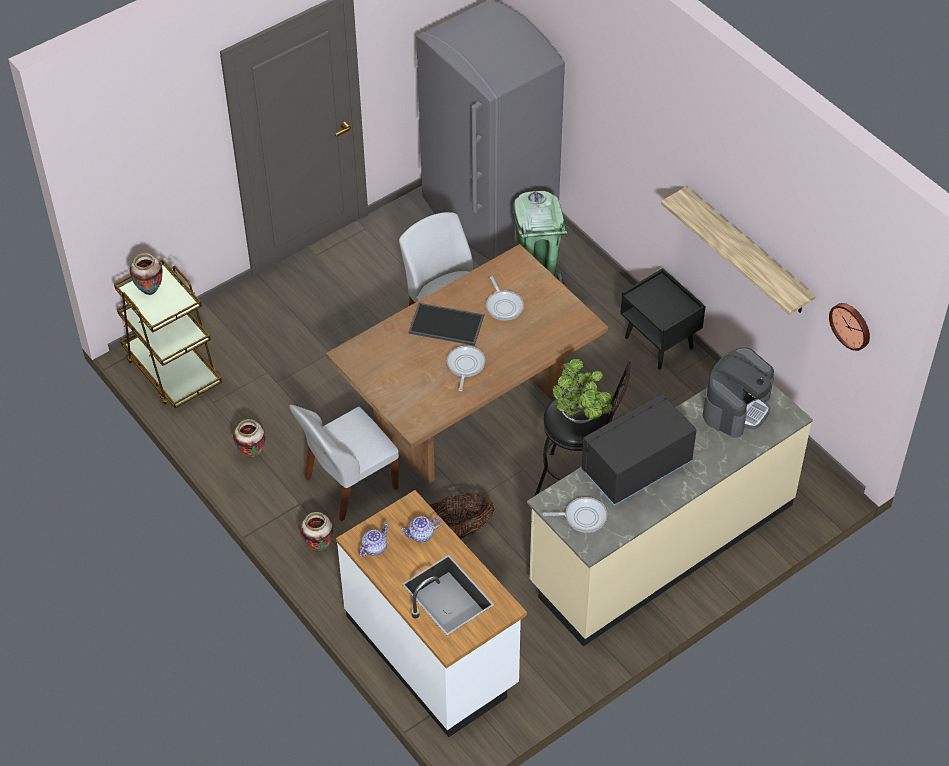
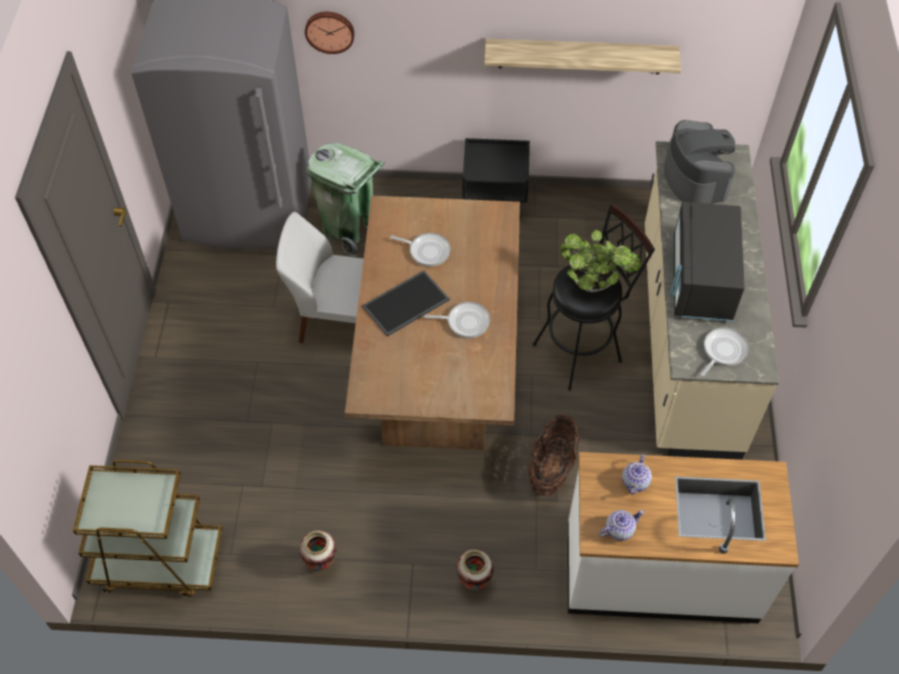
camera: 50 degrees left, 5 degrees up
(150, 291) = (113, 505): vase -> none
(349, 484) = (428, 510): white chair -> none
(374, 548) = (619, 530): teapot -> teapot turned 75 degrees clockwise
(465, 366) = (465, 322): frying pan -> frying pan turned 135 degrees clockwise
(851, 325) = (729, 46): wall clock -> wall clock (330, 31)

